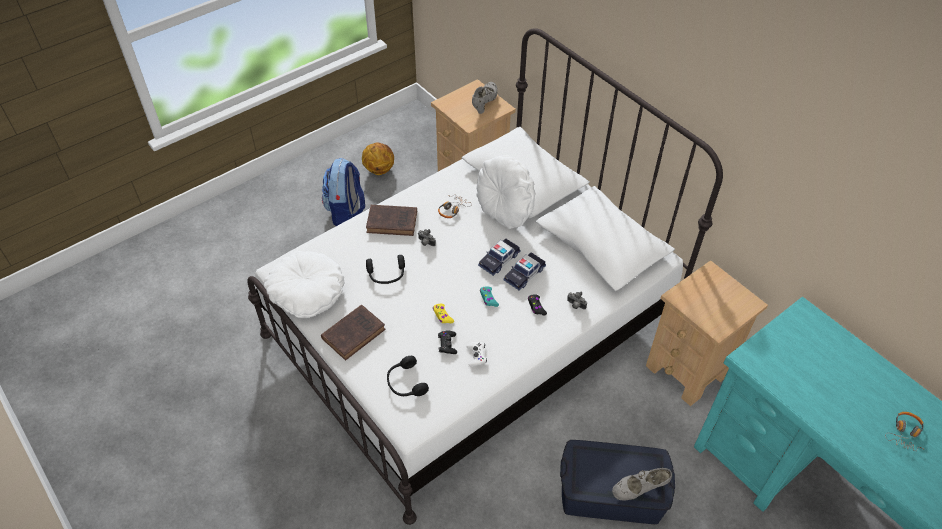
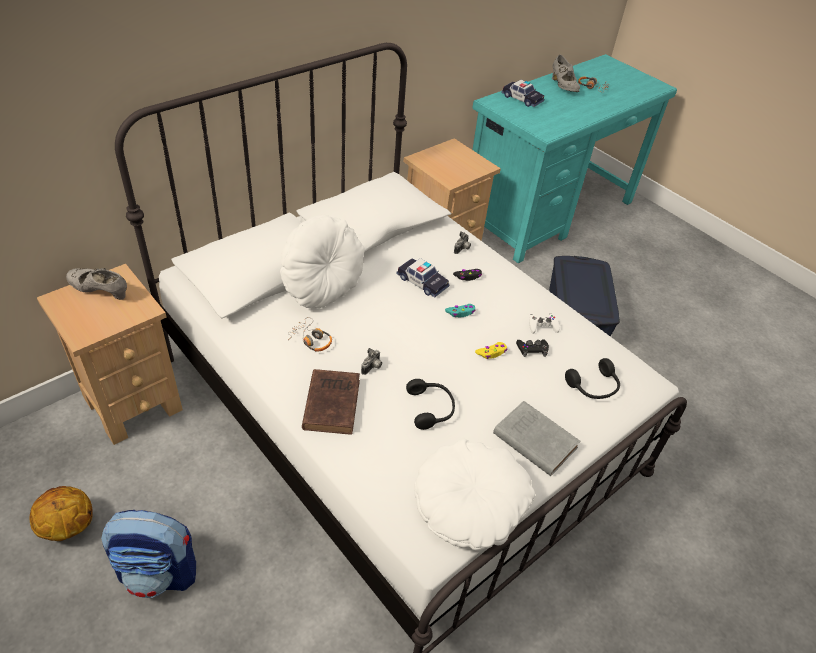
camera: 95 degrees left, 5 degrees down
(355, 333) = (533, 439): brown book -> grey book
(499, 260) = (401, 301): toy car -> toy car (522, 99)
(639, 489) = (597, 276): grey shoe -> grey shoe (563, 86)

